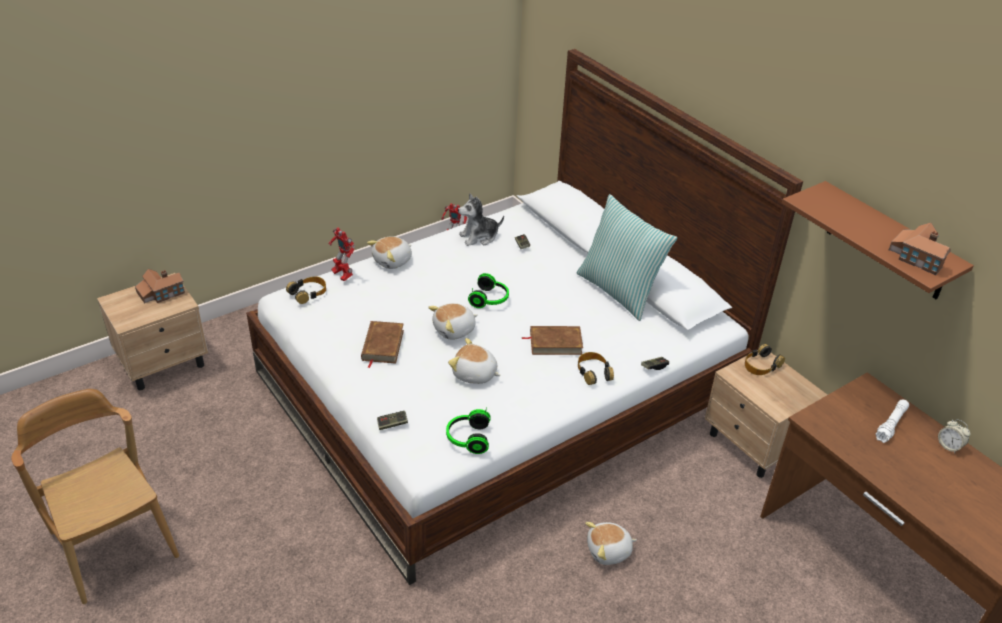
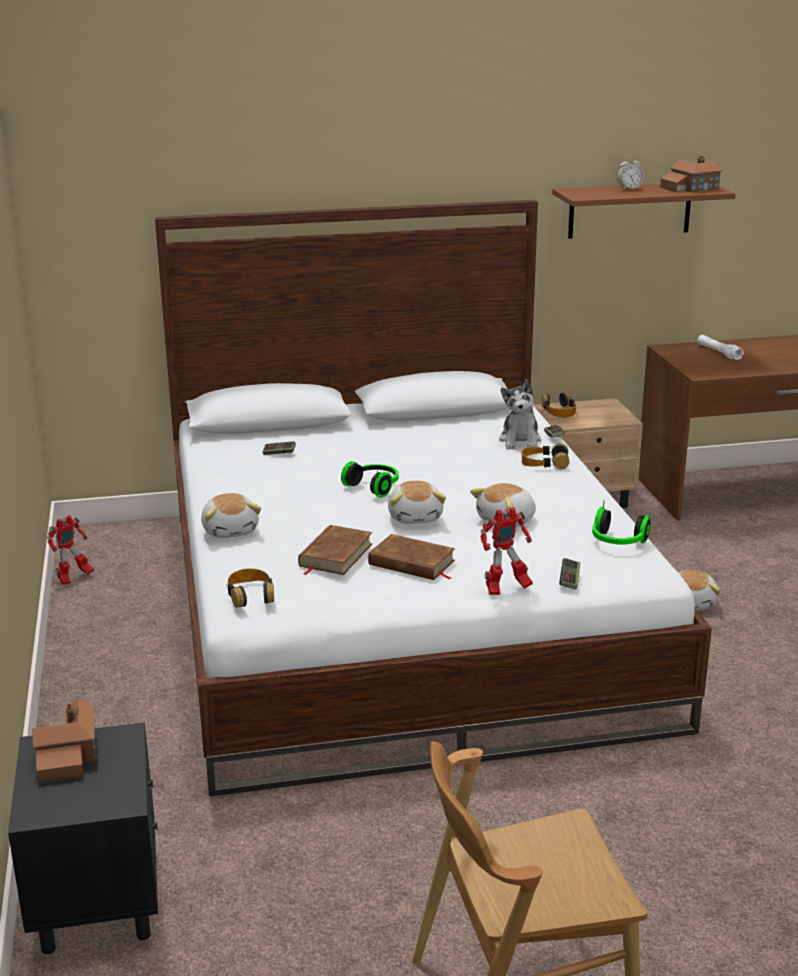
camera: 65 degrees left, 15 degrees down
(164, 363) = (98, 898): beige nightstand -> black nightstand
(342, 275) = (229, 567): toy robot -> toy robot (505, 589)
(479, 237) = (235, 472): plush toy -> plush toy (520, 441)
(555, 343) = (483, 470): brown book -> brown book (335, 555)
(619, 291) = (416, 426): pillow -> none
(949, 446) = (752, 343): alarm clock -> alarm clock (629, 189)

